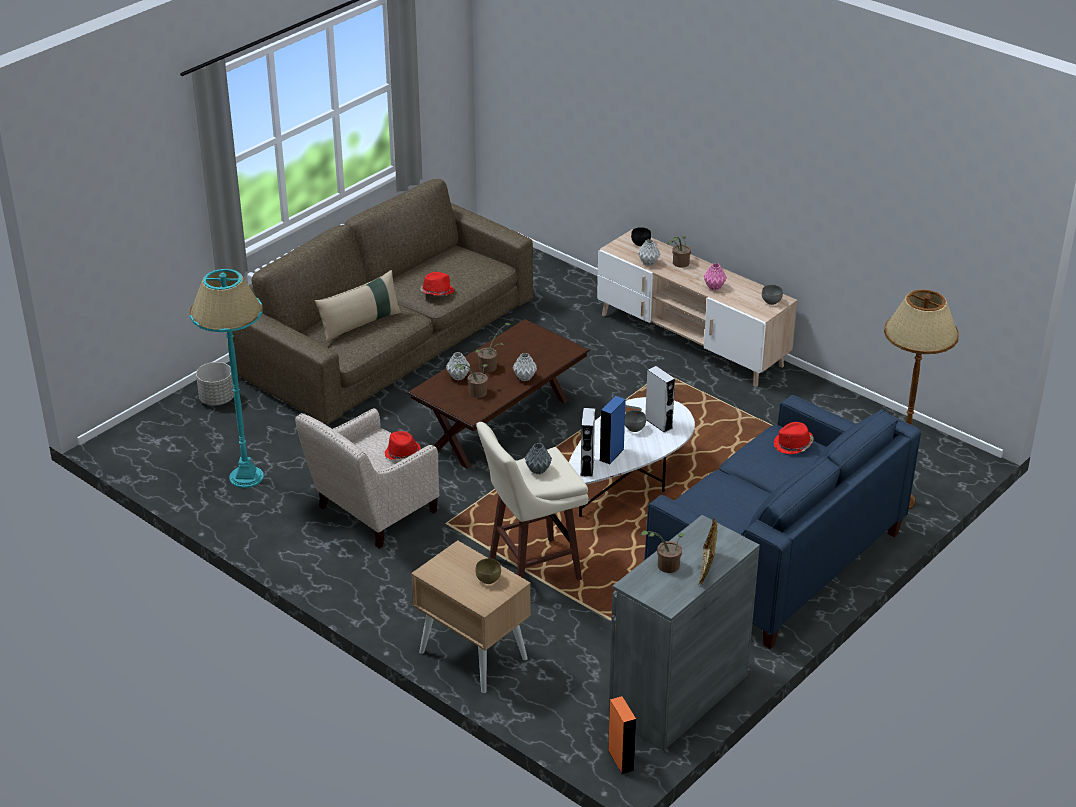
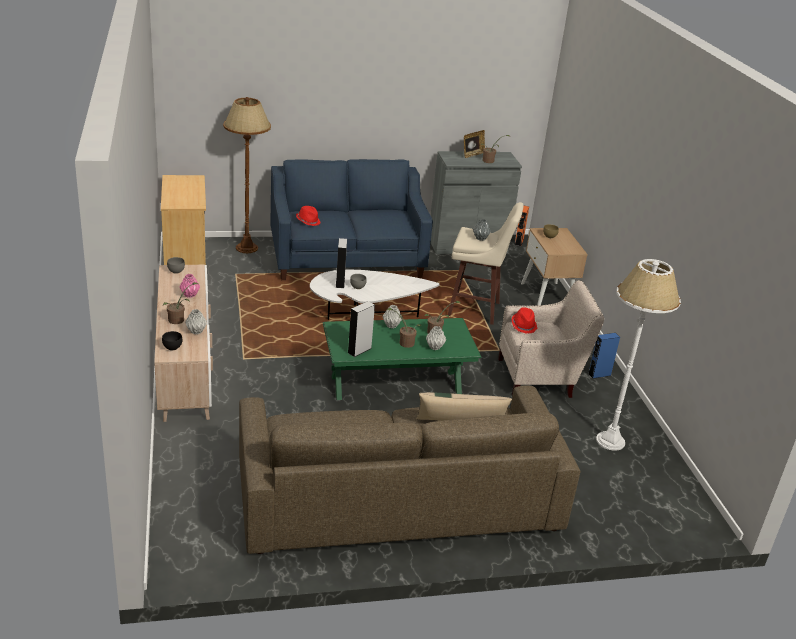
camera: 145 degrees left, 5 degrees down
(217, 399) = (594, 518): grey planter -> none
(246, 477) = (610, 441): turquoise floor lamp -> white floor lamp
(436, 292) = (366, 420): red hat -> none
(500, 424) = (396, 385): brown coffee table -> green coffee table
(587, 467) = (413, 284): grey speaker -> grey speaker (359, 350)
(611, 454) = (391, 282): blue speaker -> blue speaker (599, 374)
(920, 444) = (185, 258): none -> beige dresser

